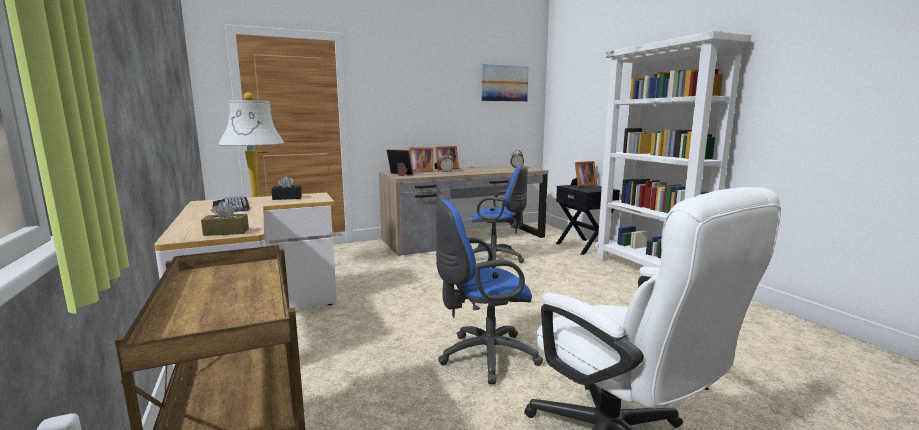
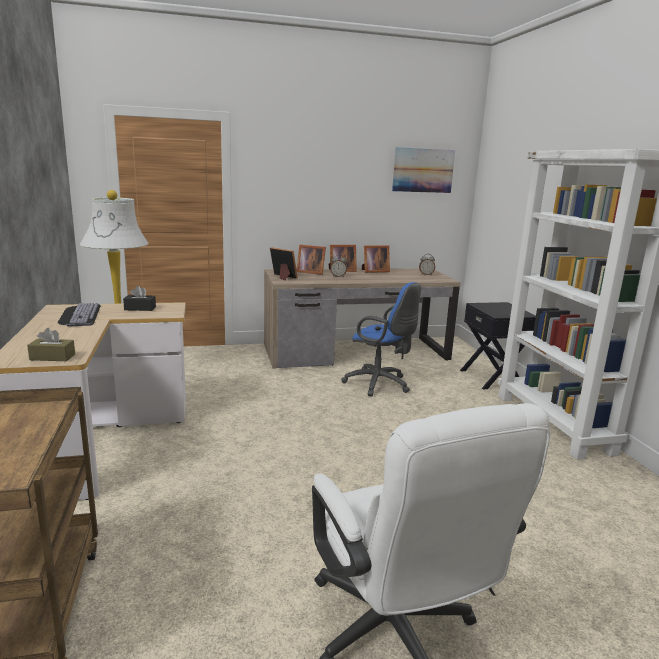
camera: 10 degrees right, 5 degrees up
(483, 357) = (305, 508): blue office chair -> none
(583, 185) = (498, 305): picture frame -> picture frame (374, 271)

